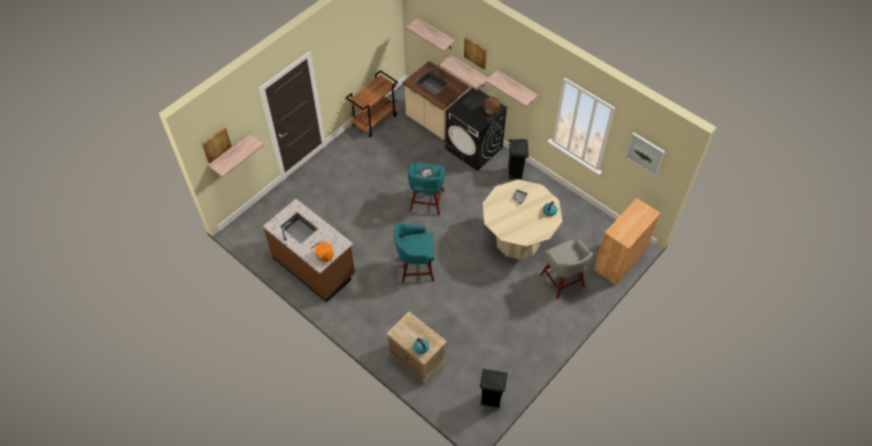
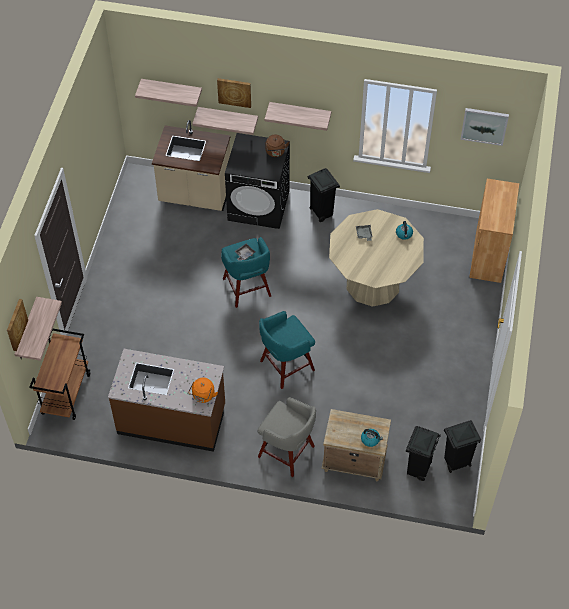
camera: 30 degrees left, 0 degrees up
(374, 120) = (124, 224): brown cart -> brown cart (66, 393)
(459, 390) = (418, 469): none -> black trash can
(562, 281) = (447, 305): grey stool -> grey stool (287, 452)

